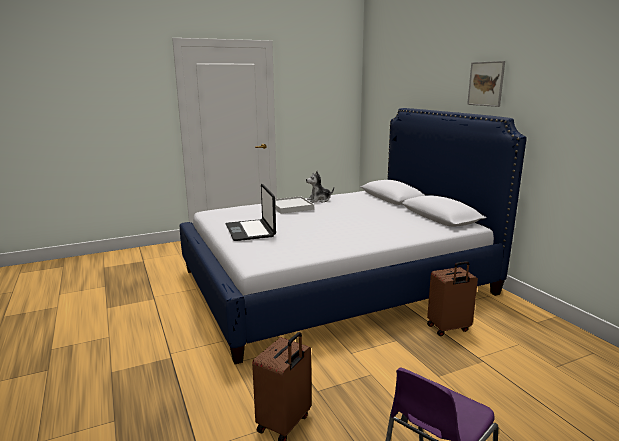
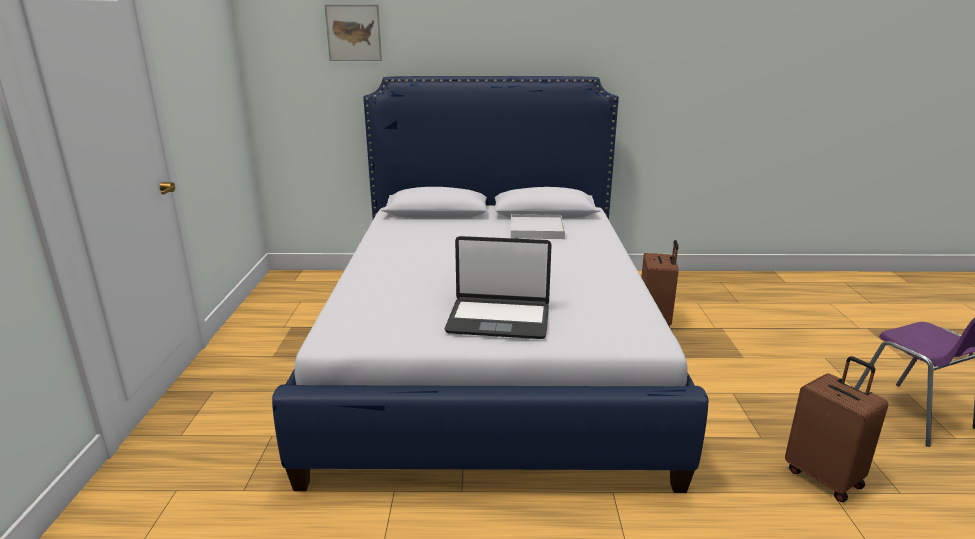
camera: 65 degrees left, 5 degrees up
(291, 207) = (407, 270): white tray -> white tray (536, 230)
(319, 200) = (389, 247): plush toy -> none
(486, 84) = (537, 36): picture -> picture (353, 33)

